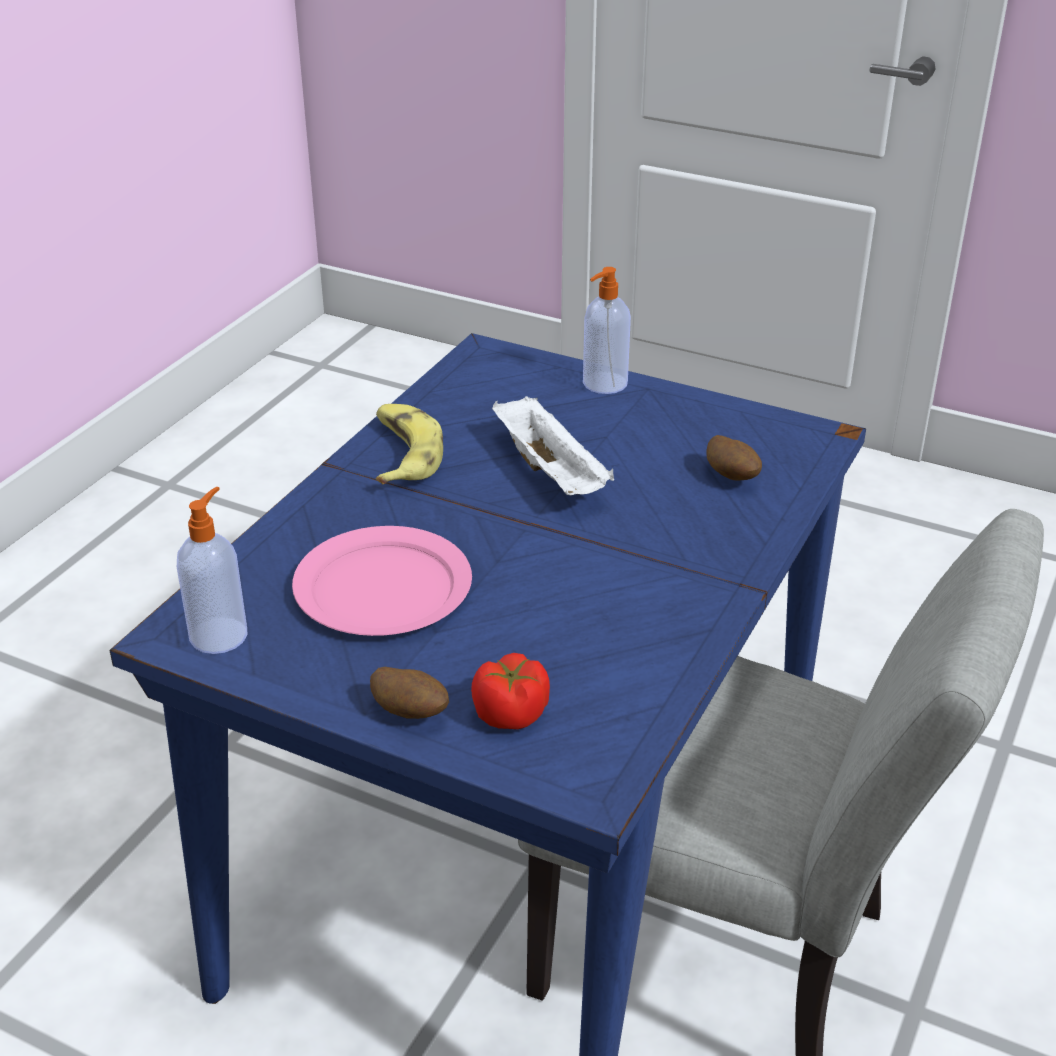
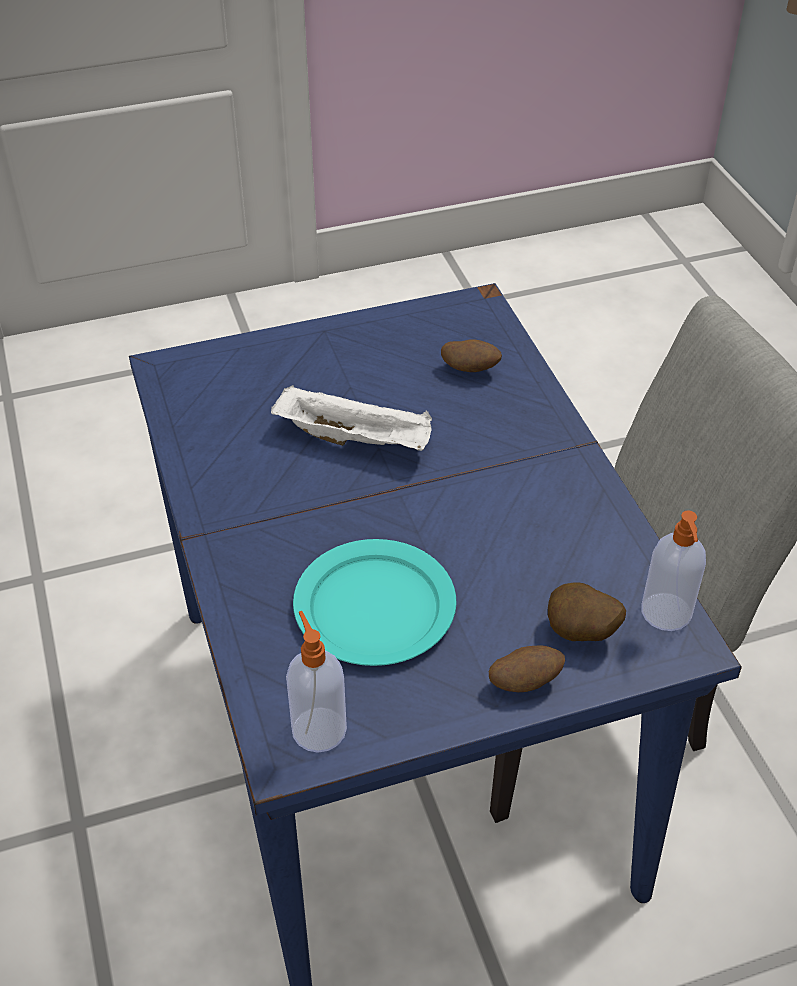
camera: 45 degrees left, 10 degrees up
(383, 589) = (375, 607): pink plate -> turquoise plate
(402, 454) = (232, 492): banana -> none
(511, 714) = (580, 634): tomato -> potato
(604, 384) = (290, 344): soap dispenser -> soap dispenser (666, 614)

